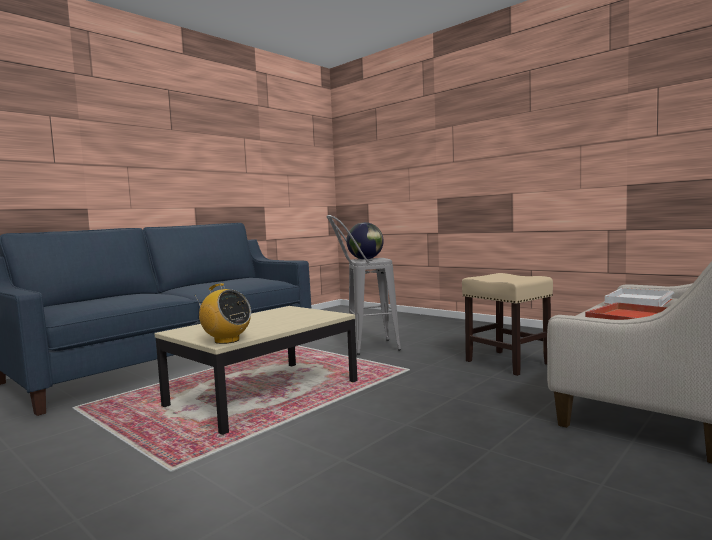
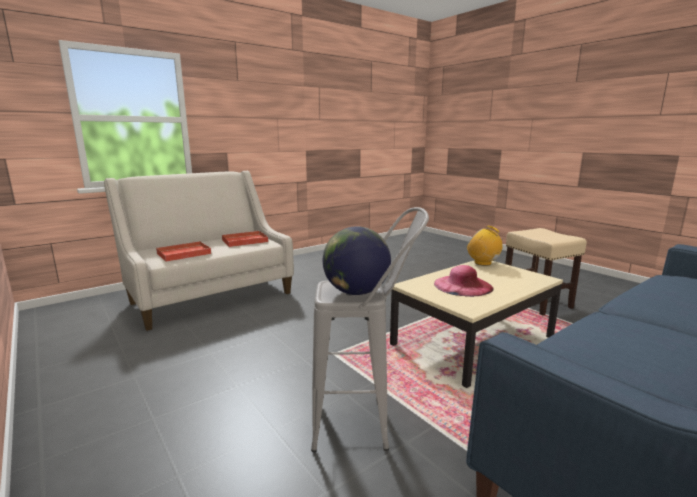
camera: 170 degrees left, 10 degrees up
(280, 319) = (463, 285): none -> pink hat
(506, 362) = (230, 350): beige stool -> beige stool (537, 302)
(638, 301) = (183, 253): white tray -> red tray

